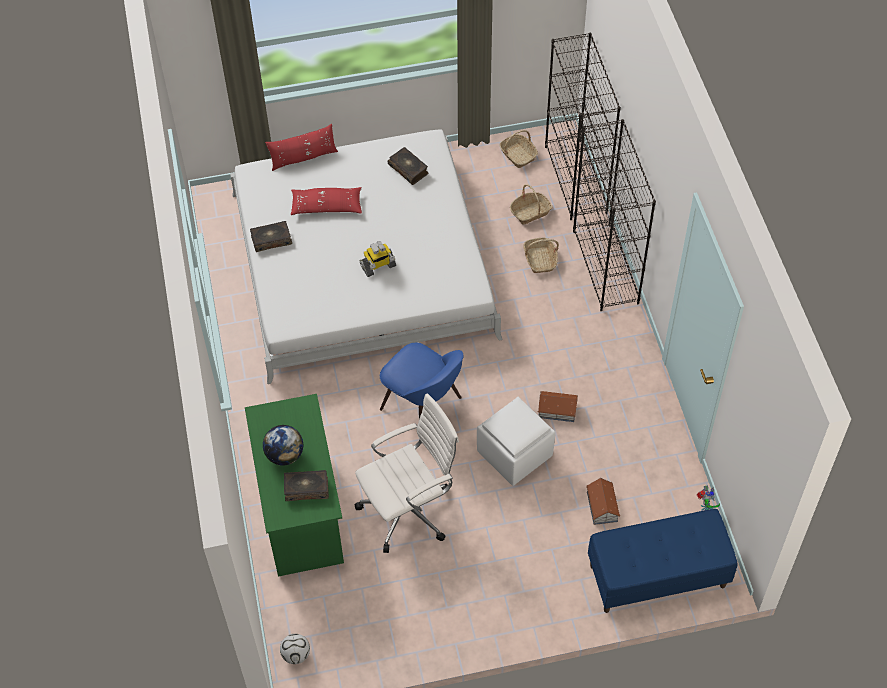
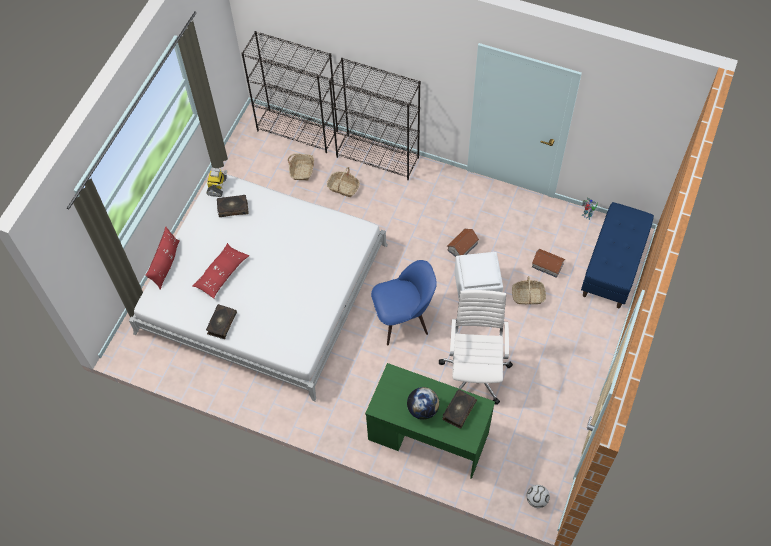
camera: 55 degrees left, 5 degrees up
(378, 266) = (298, 272): toy robot -> toy robot (217, 186)
(517, 155) = (250, 149): basket -> basket (528, 296)

